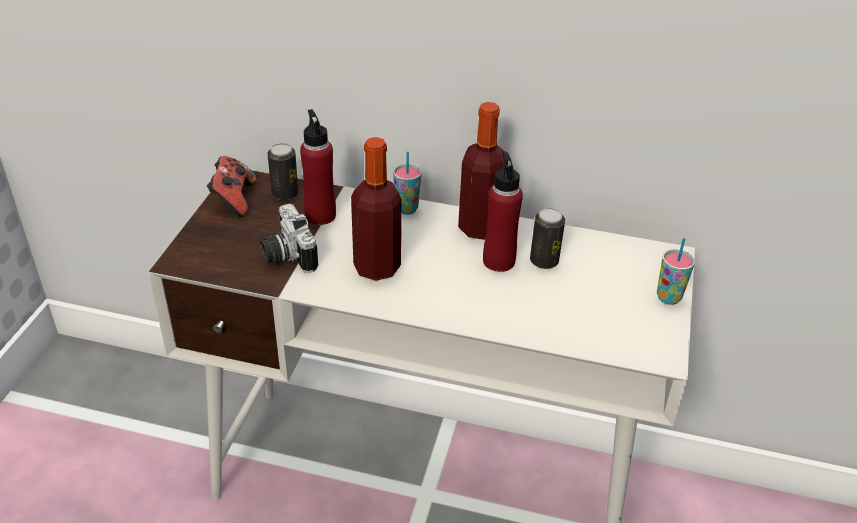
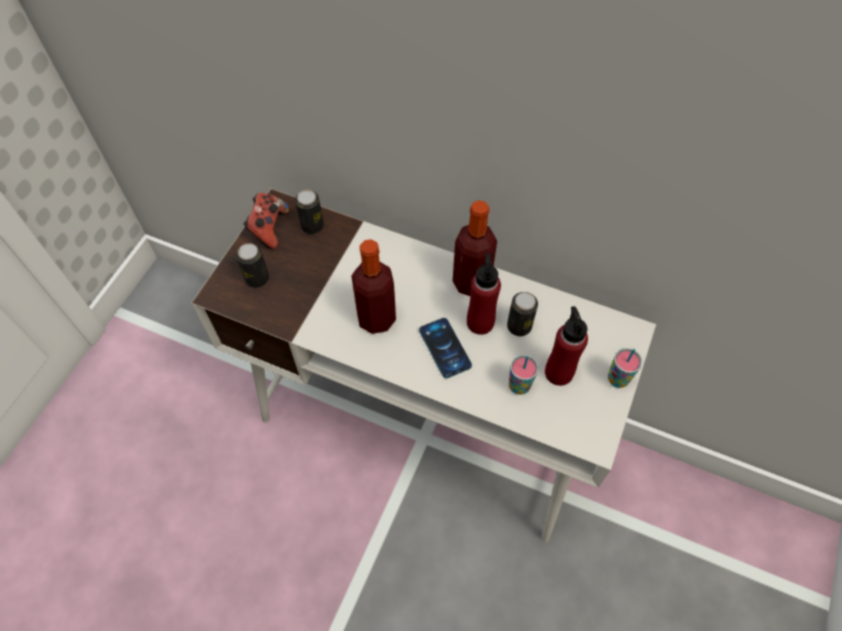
camera: 10 degrees right, 20 degrees up
(227, 243) = (257, 278): none -> can
(286, 255) = (303, 297): camera -> none
(320, 215) = (338, 254): red bottle -> red bottle (559, 372)
(406, 209) = (412, 254): cup -> cup (519, 386)
(463, 286) = (445, 348): none -> phone

